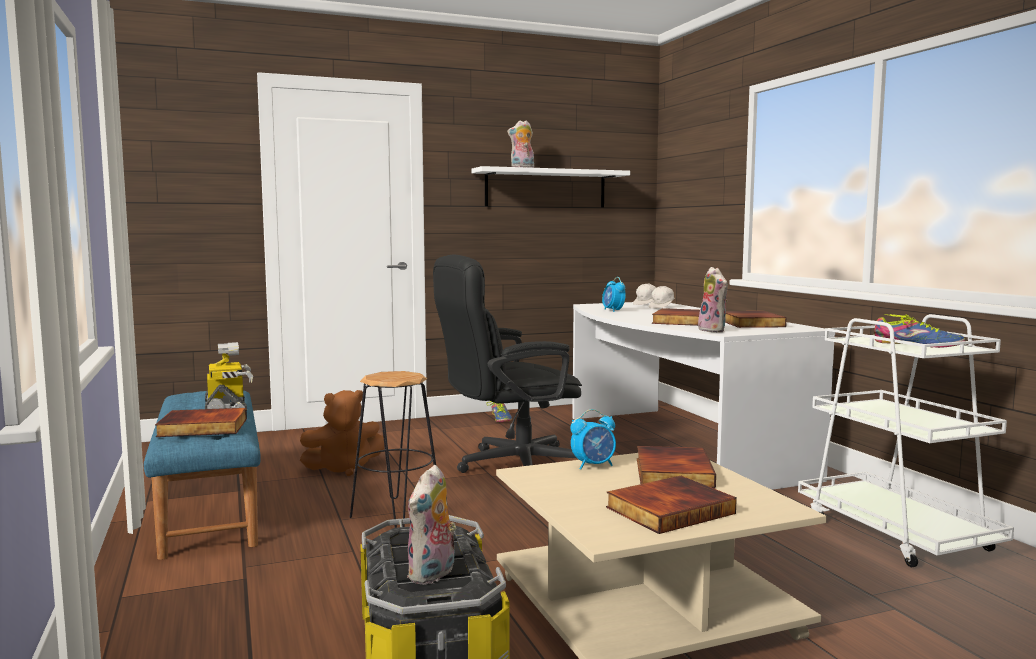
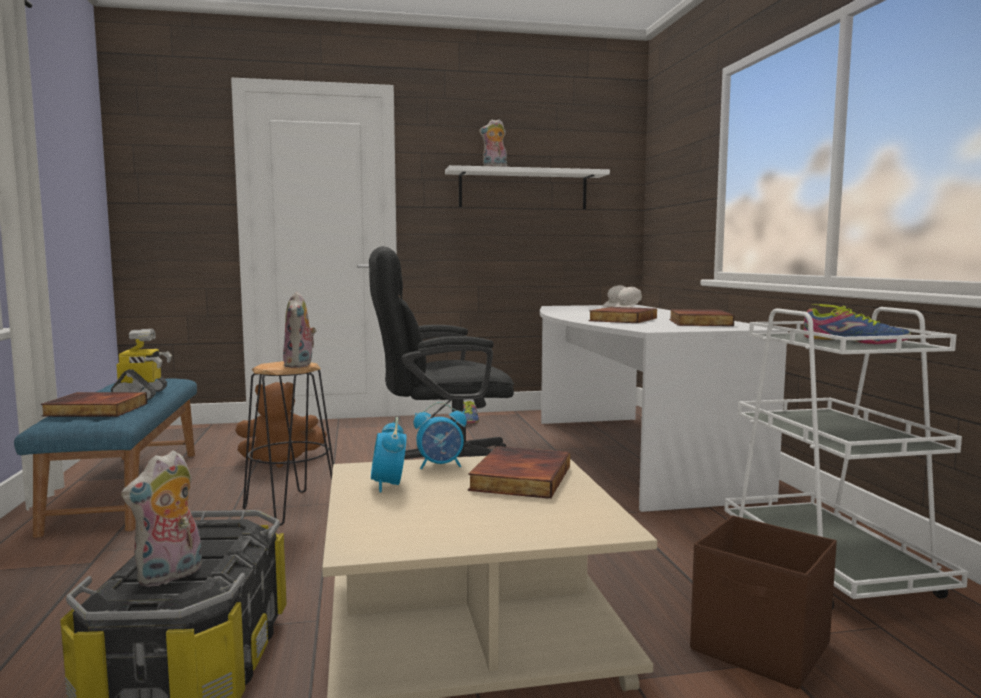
camera: 10 degrees right, 0 degrees up
(613, 310) = (571, 311): alarm clock -> alarm clock (389, 485)
(669, 509) = (470, 519): book -> none
(714, 330) = (645, 327): plush toy -> plush toy (300, 365)
(879, 599) = (761, 648): none -> brown storage box

